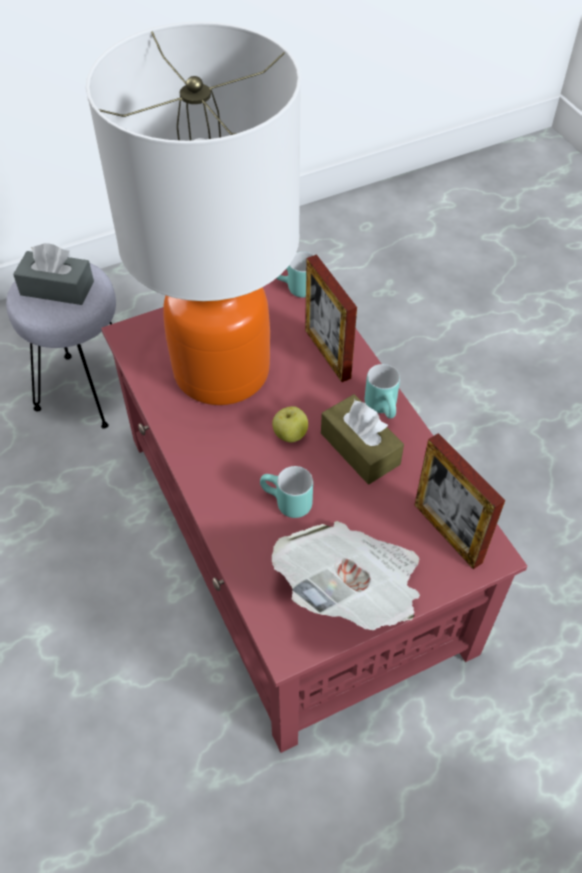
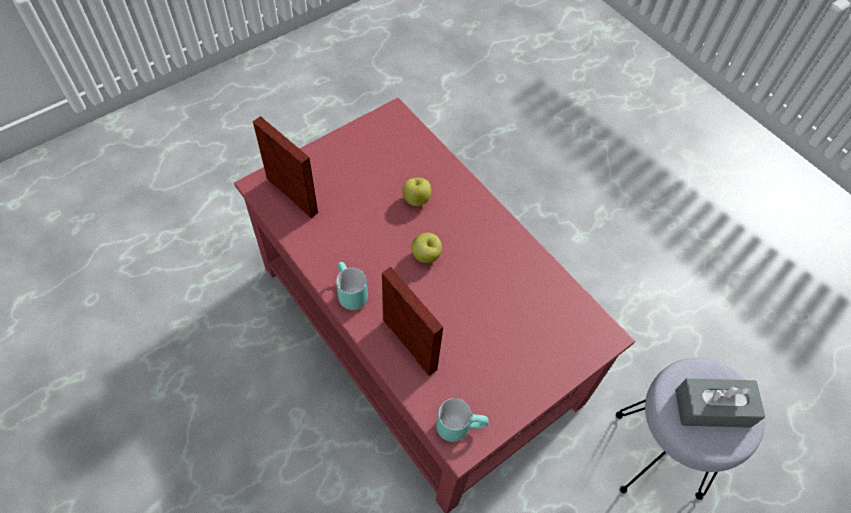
camera: 165 degrees right, 5 degrees up
(220, 371) = (504, 309): table lamp -> none
(285, 504) = (416, 199): turquoise mug -> apple
(352, 590) = (358, 150): newspaper -> none
(360, 448) = (365, 252): brown tissue box -> none

